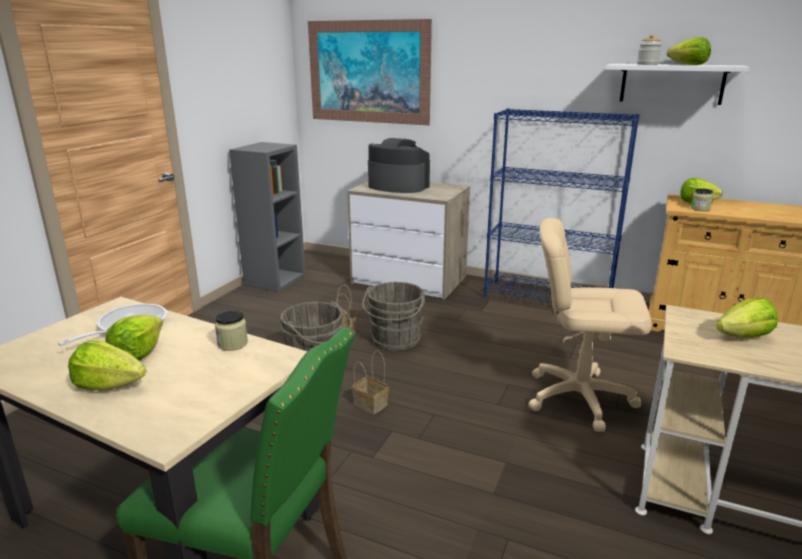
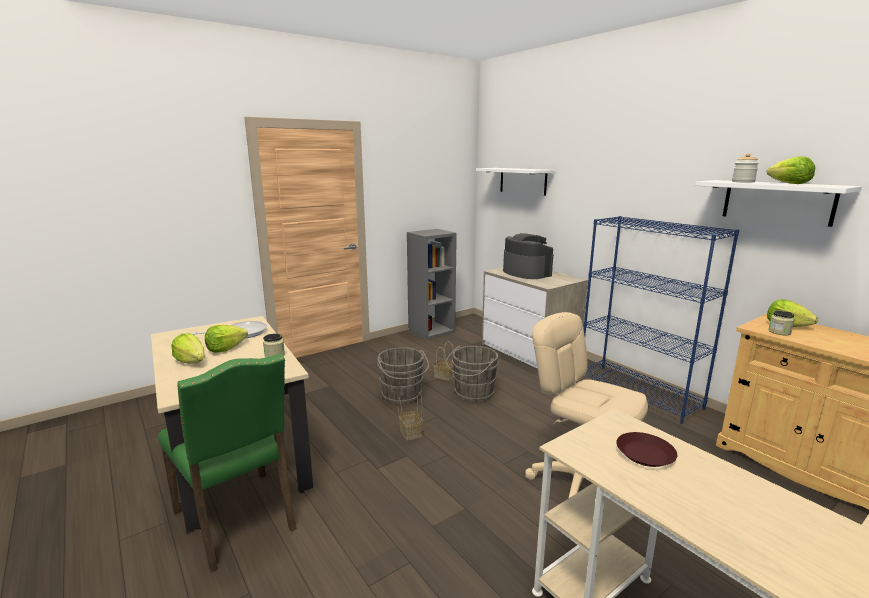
camera: 30 degrees right, 5 degrees down
(368, 72) = (523, 181): picture -> white shelf
(743, 337) = (645, 454): lettuce -> brown plate

